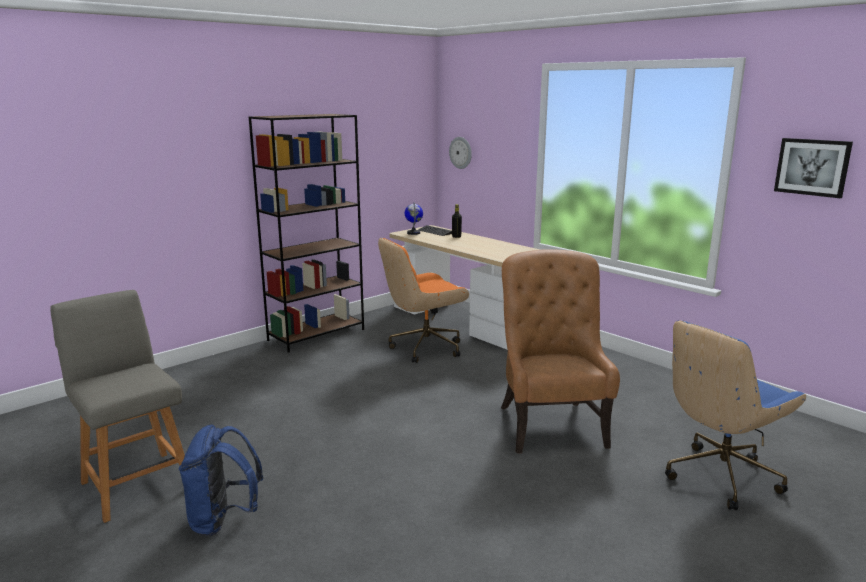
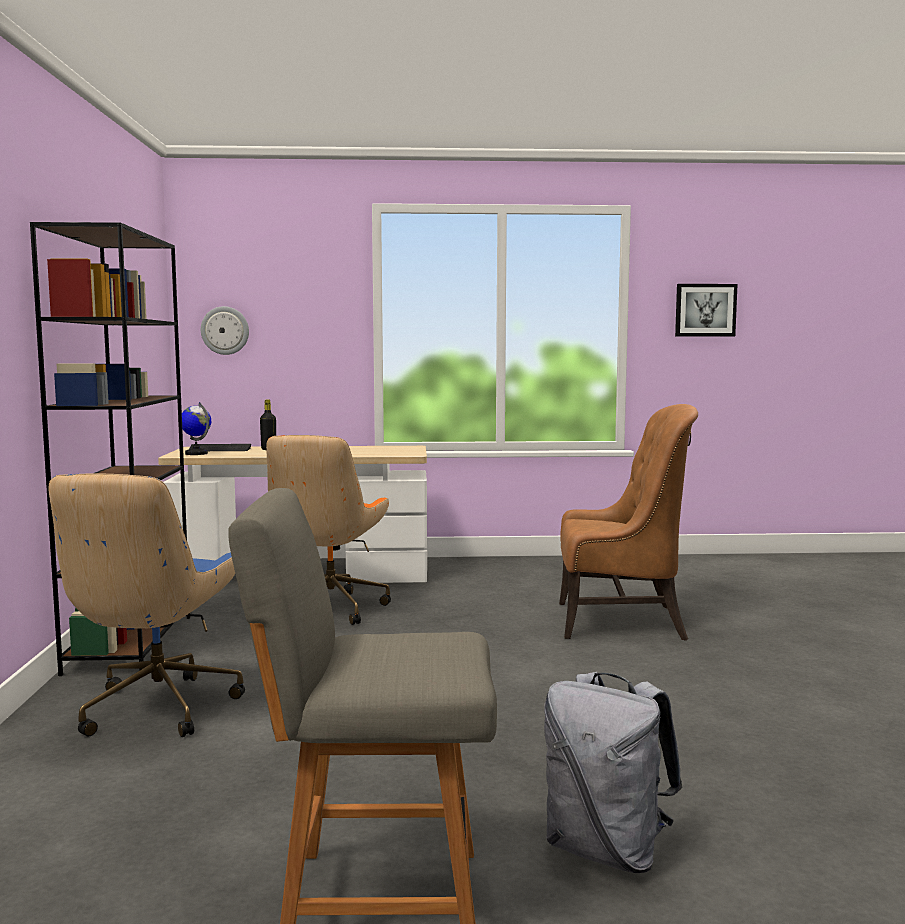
camera: 50 degrees left, 10 degrees down
(223, 520) = (607, 850): blue backpack -> grey backpack
(550, 425) = (622, 621): brown chair -> brown chair turned 150 degrees clockwise
(719, 478) = (797, 605): blue office chair -> blue office chair (157, 710)

